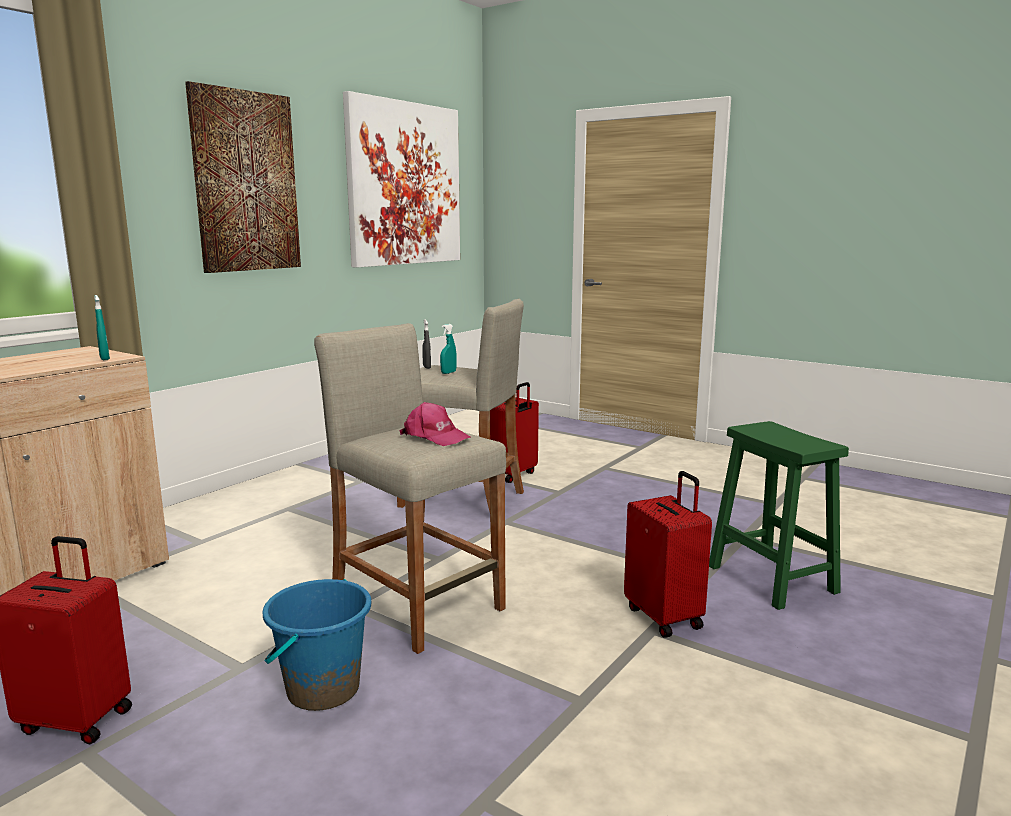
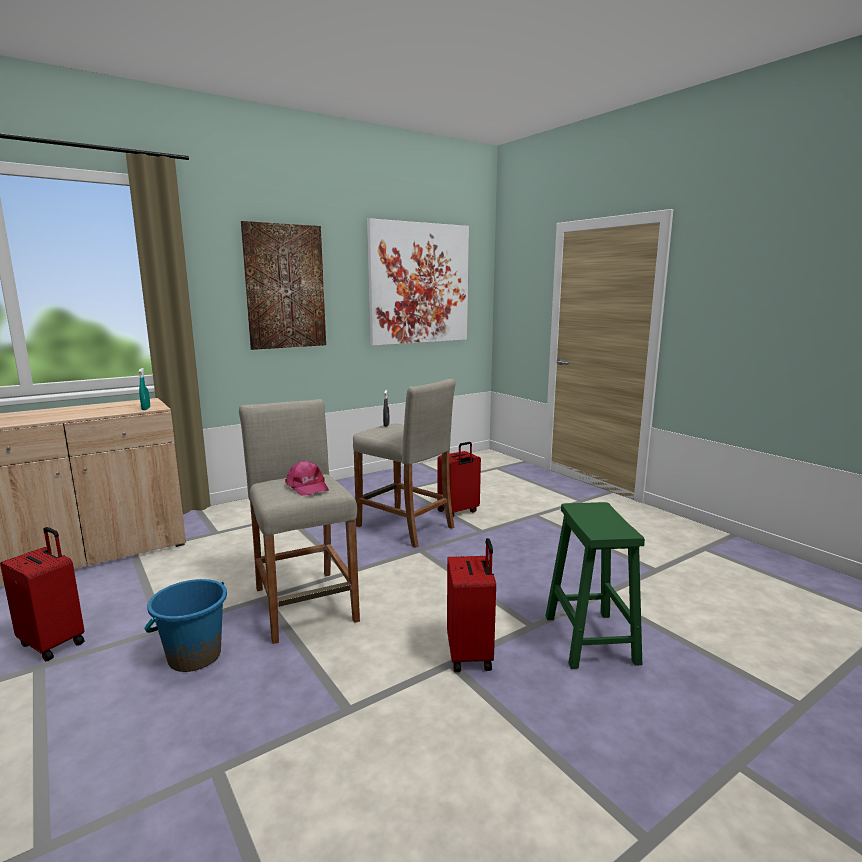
camera: 20 degrees right, 0 degrees up
(448, 372) = (394, 431): turquoise spray bottle -> none

